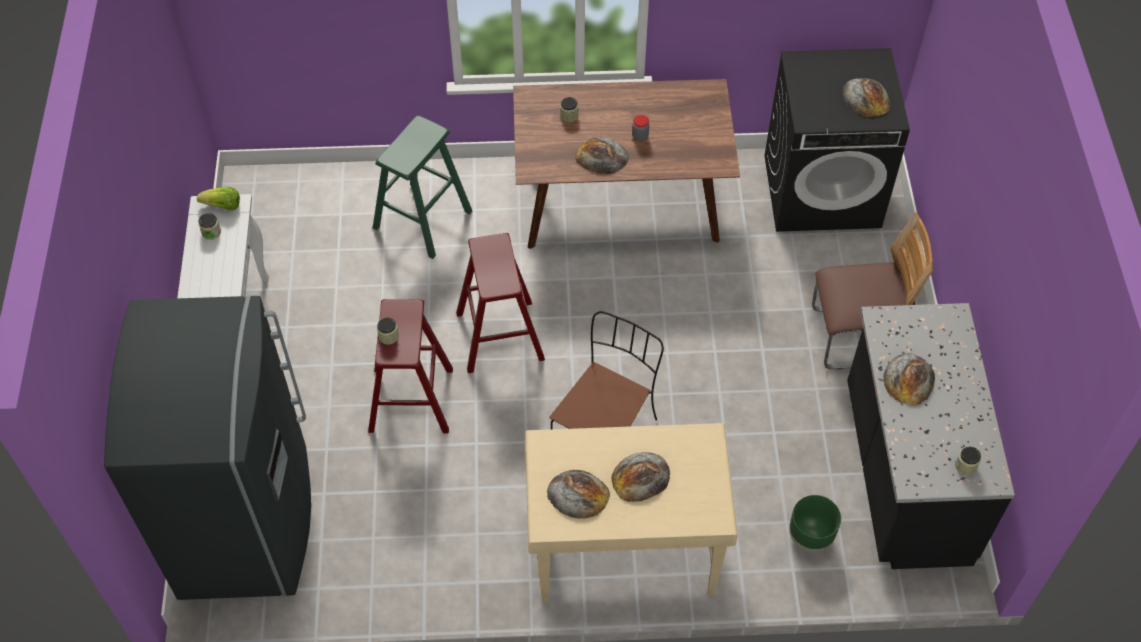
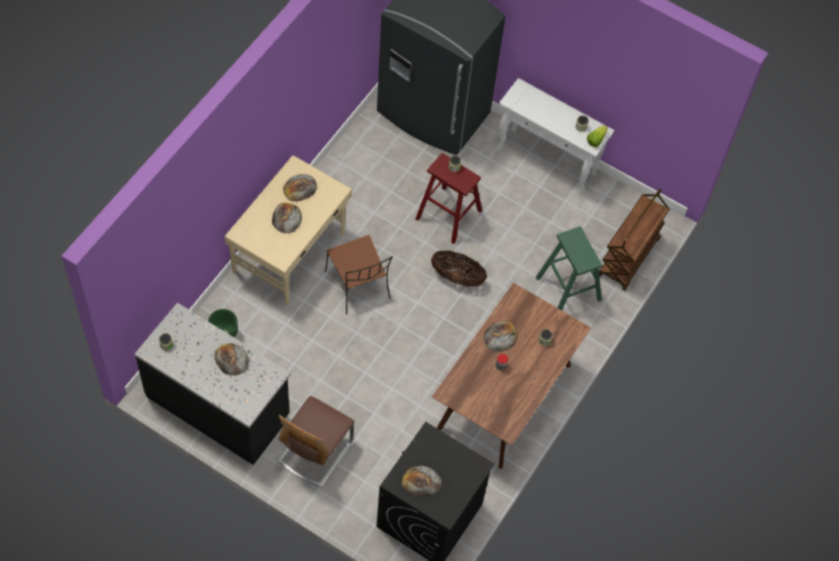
camera: 120 degrees right, 5 degrees up
(330, 186) = (628, 258): none -> brown cart
(500, 336) = (457, 277): red stool -> basket

